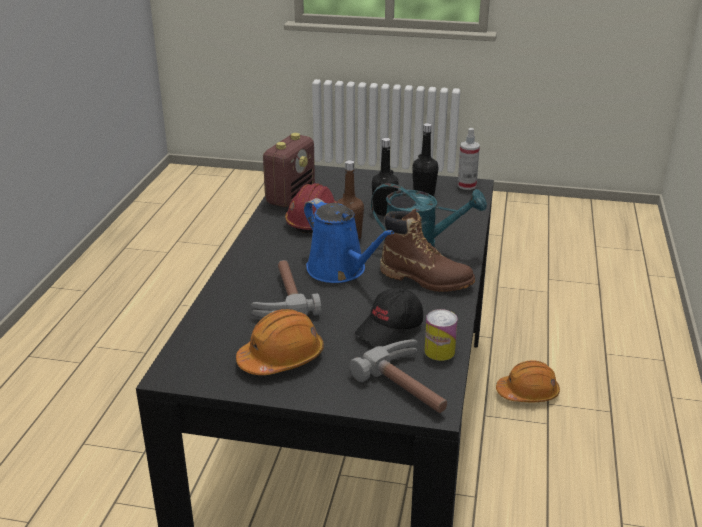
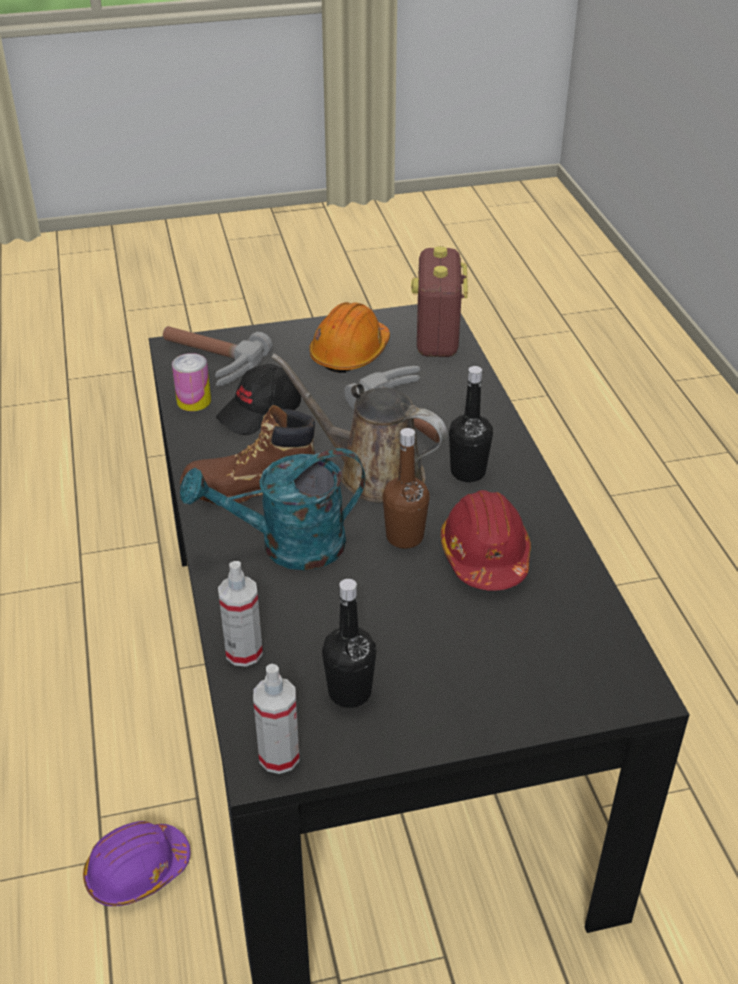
camera: 155 degrees right, 10 degrees up
(290, 196) = (576, 604): radio -> radio (437, 338)
(340, 270) = (373, 473): blue watering can -> brown watering can
(384, 211) = (392, 616): black bottle -> black bottle (468, 472)
(390, 328) = (260, 412): black cap -> black cap turned 150 degrees counterclockwise
(467, 215) = (244, 652): none -> spray bottle
(528, 393) = (137, 871): orange hard hat -> purple hard hat

